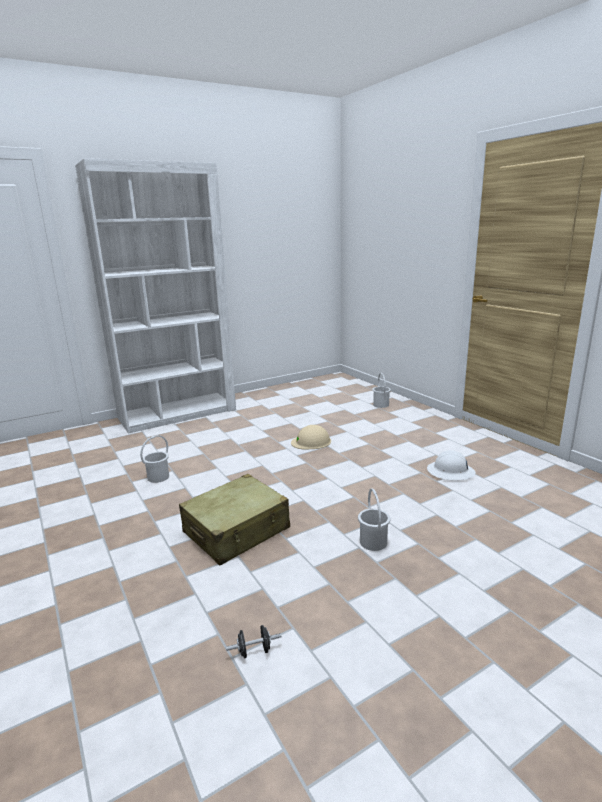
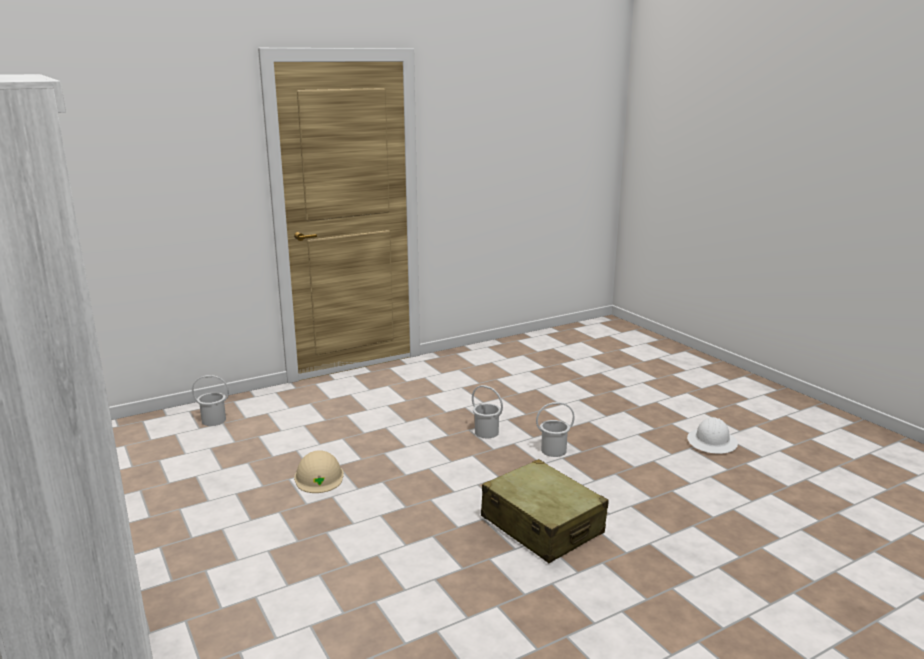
camera: 90 degrees left, 0 degrees up
(158, 477) = (396, 613): white bucket -> white bucket (486, 433)
(254, 651) = (702, 507): black dumbbell -> none
(450, 472) = (429, 403): white hard hat -> white hard hat (712, 442)

